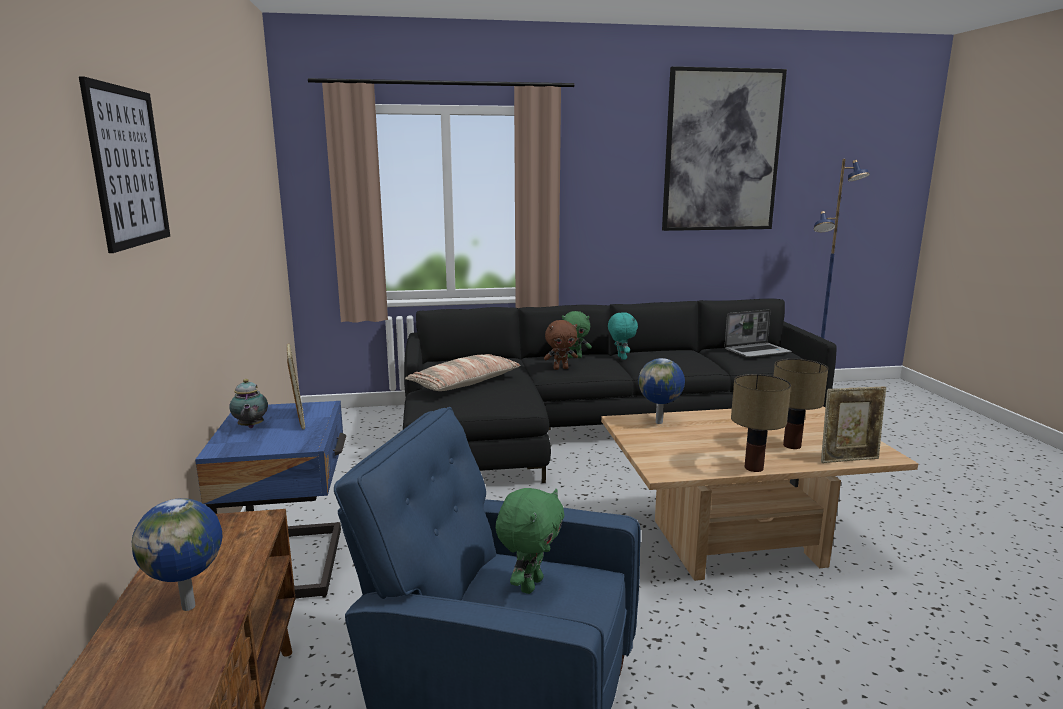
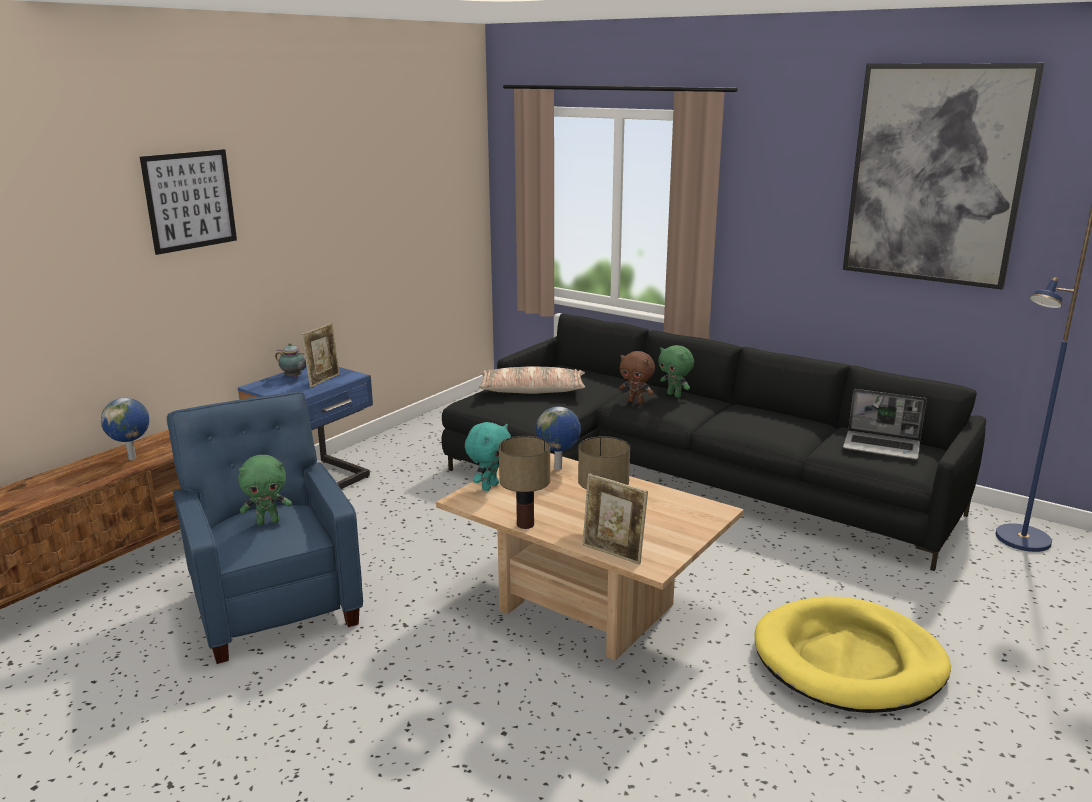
camera: 45 degrees right, 5 degrees up
(250, 427) = (294, 377): teapot -> teapot turned 90 degrees counterclockwise
(621, 358) = (723, 409): turquoise plush toy -> turquoise plush toy (489, 486)
(905, 494) = (848, 661): none -> yellow dog bed

